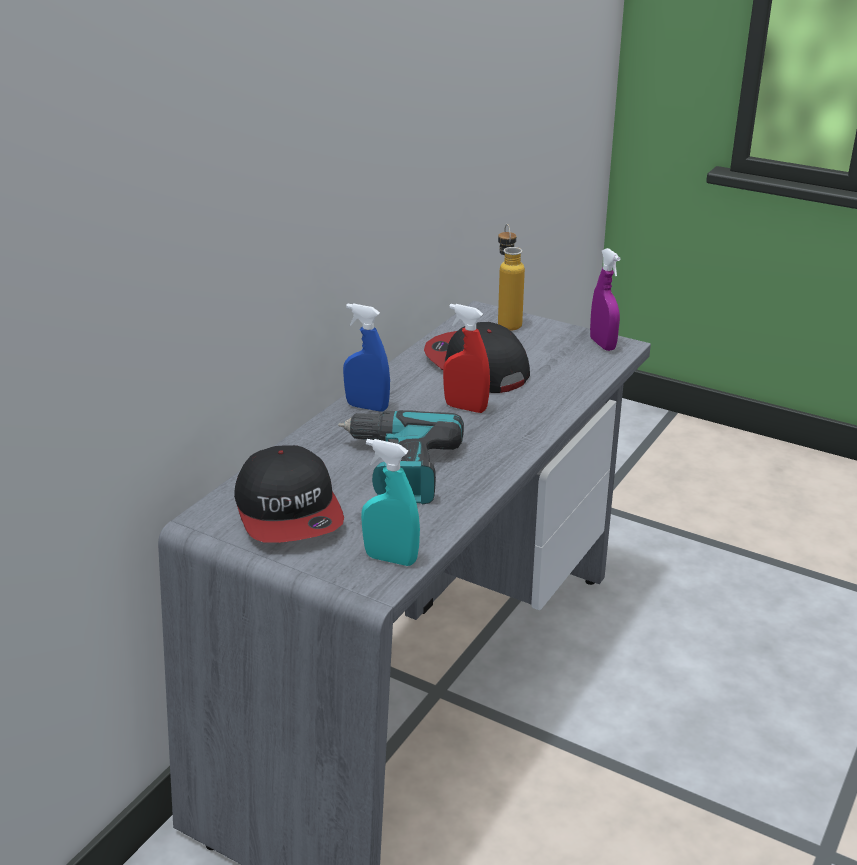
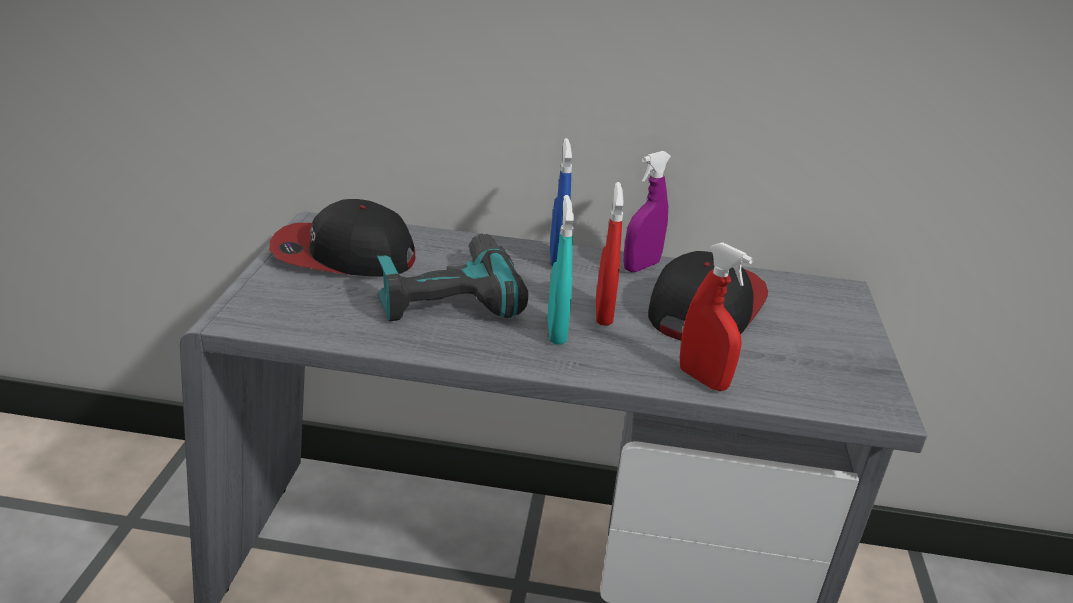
camera: 65 degrees right, 0 degrees up
(289, 511) = (343, 255): cap -> cap turned 45 degrees clockwise
(391, 559) = (280, 318): turquoise spray bottle -> turquoise spray bottle (556, 331)
(507, 322) = (838, 310): bottle -> none
(567, 393) = (703, 379): none -> red spray bottle
(602, 344) = (867, 390): purple spray bottle -> purple spray bottle (641, 266)

